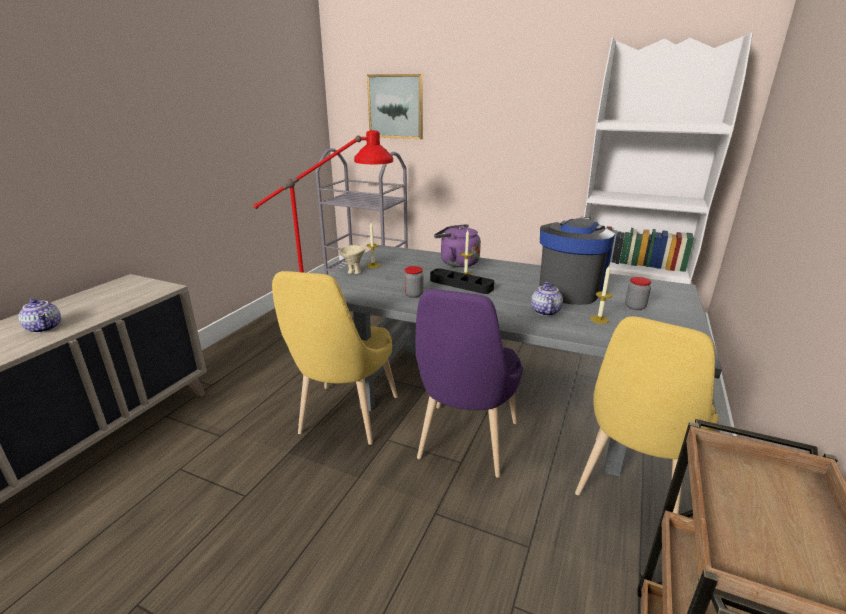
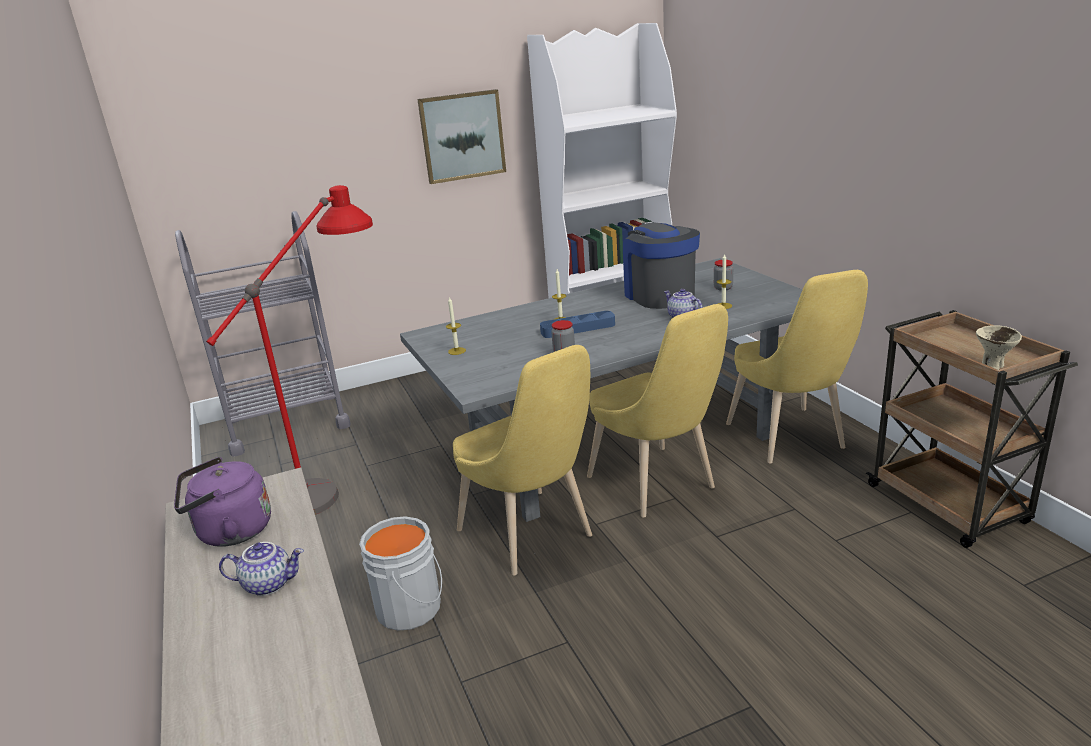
camera: 45 degrees left, 0 degrees up
(239, 412) = (412, 607): none -> grey bucket
(354, 272) = (456, 364): beige bowl -> beige bowl (992, 366)
(396, 106) = (256, 147): picture -> picture (462, 136)
(456, 262) = (525, 314): purple kettle -> purple kettle (230, 532)
(461, 284) = (578, 328): black tray -> blue tray
(465, 445) = (656, 486): purple chair -> yellow chair

